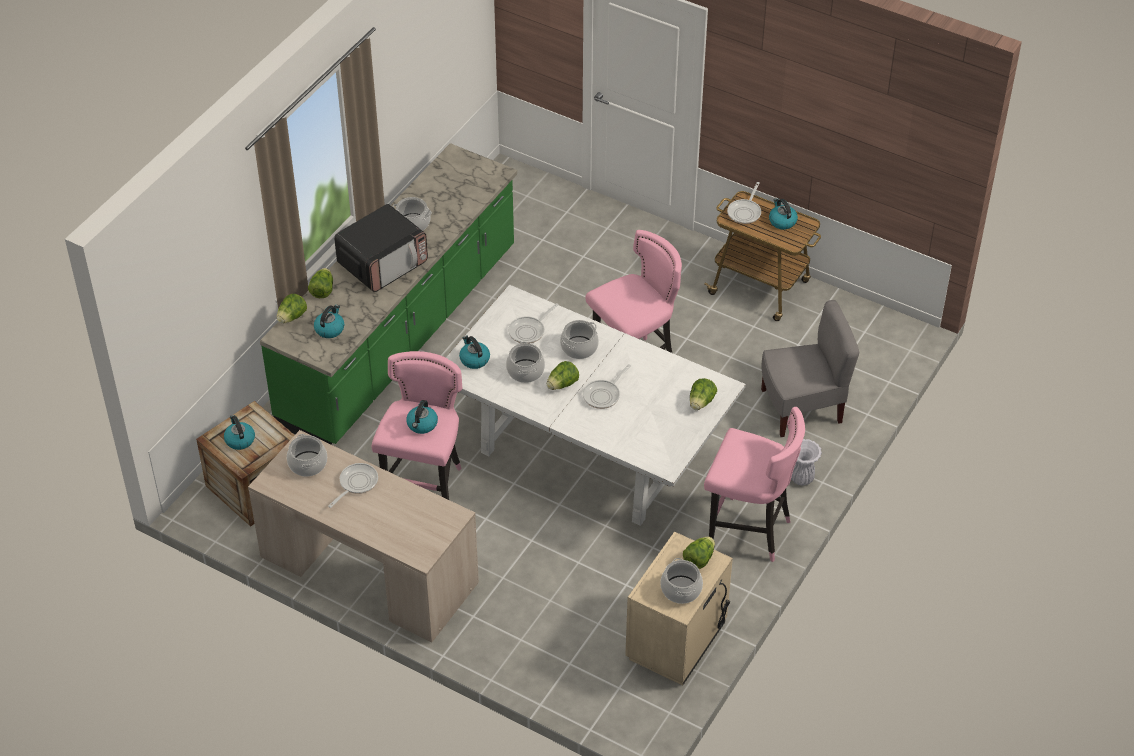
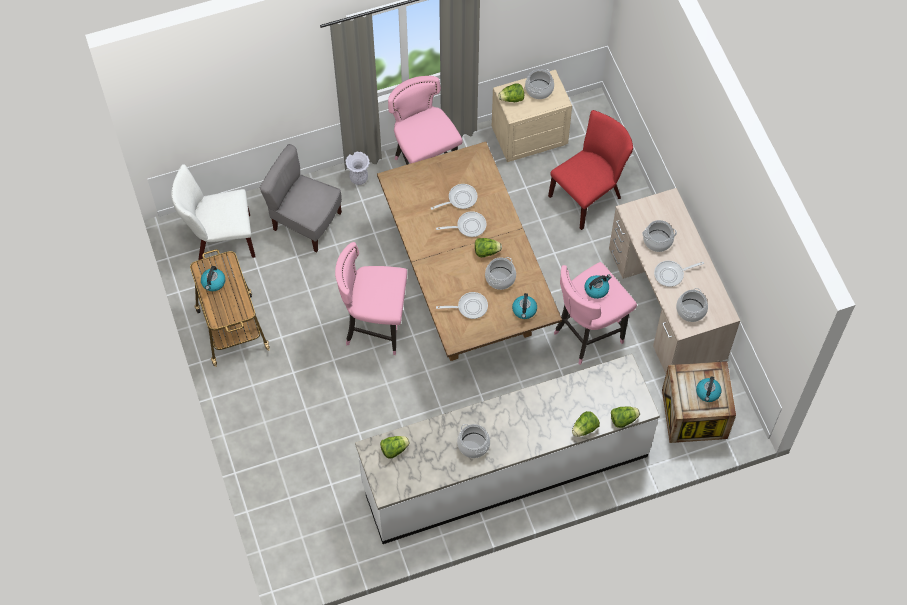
camera: 140 degrees left, 15 degrees up
(329, 329) = (605, 390): kettle -> none
(383, 263) = (524, 422): microwave -> none
(400, 336) = (505, 470): green counter -> white counter
(551, 622) = (589, 195): none -> red chair
(579, 347) = (450, 271): cooking pot -> cooking pot (657, 241)
(588, 453) = (466, 286): white dining table -> brown dining table
(701, 402) = (416, 179): lettuce -> lettuce (394, 449)
(745, 212) = (228, 307): frying pan -> frying pan (460, 199)
(860, 343) = (219, 240): none -> white chair

